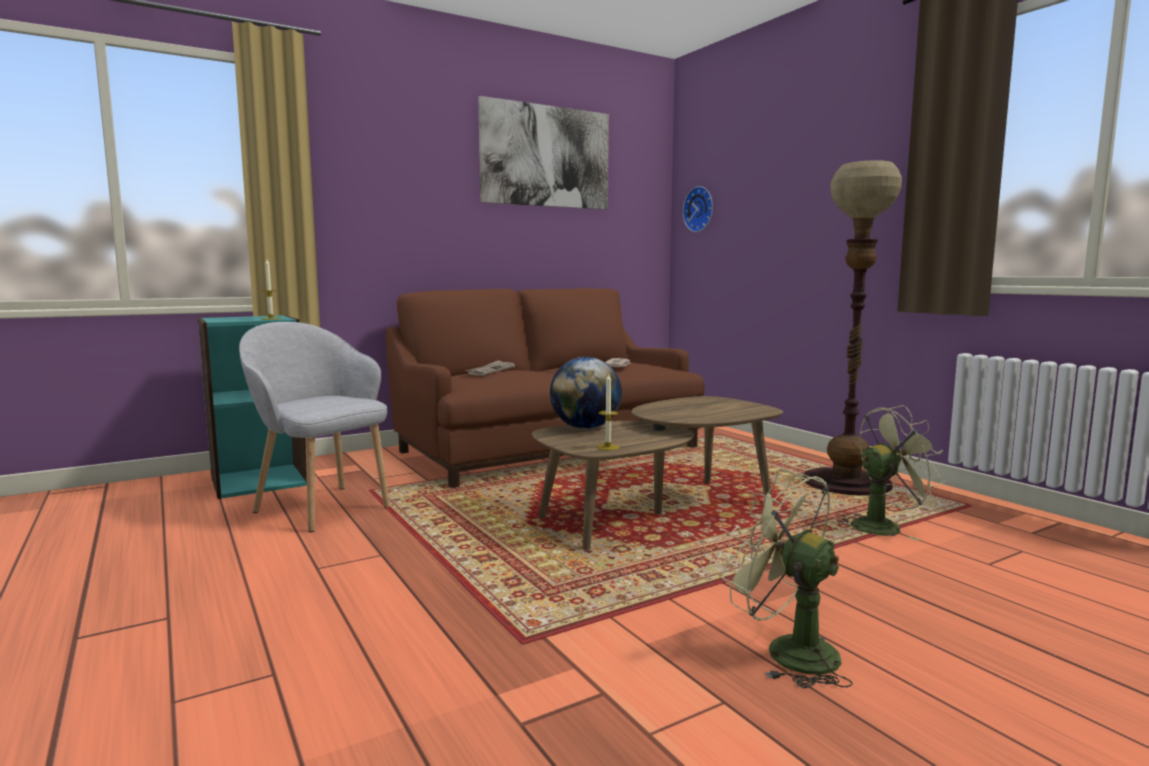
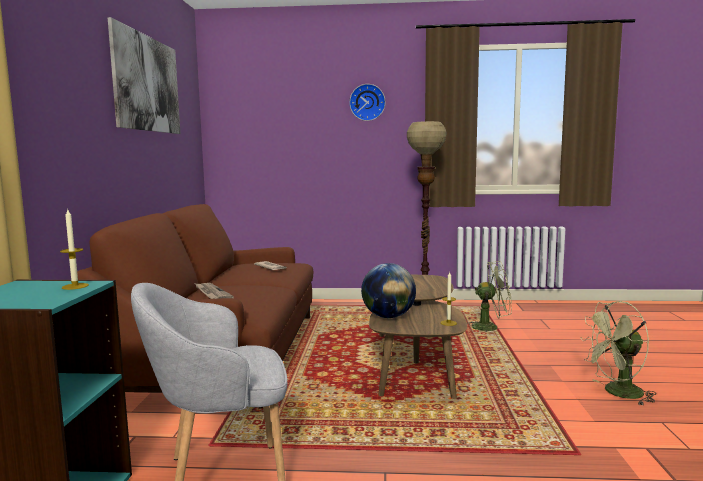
camera: 55 degrees left, 0 degrees up
(700, 209) = (238, 136): wall clock -> wall clock (367, 102)
(883, 526) = (490, 327): green fan -> green fan turned 75 degrees clockwise

